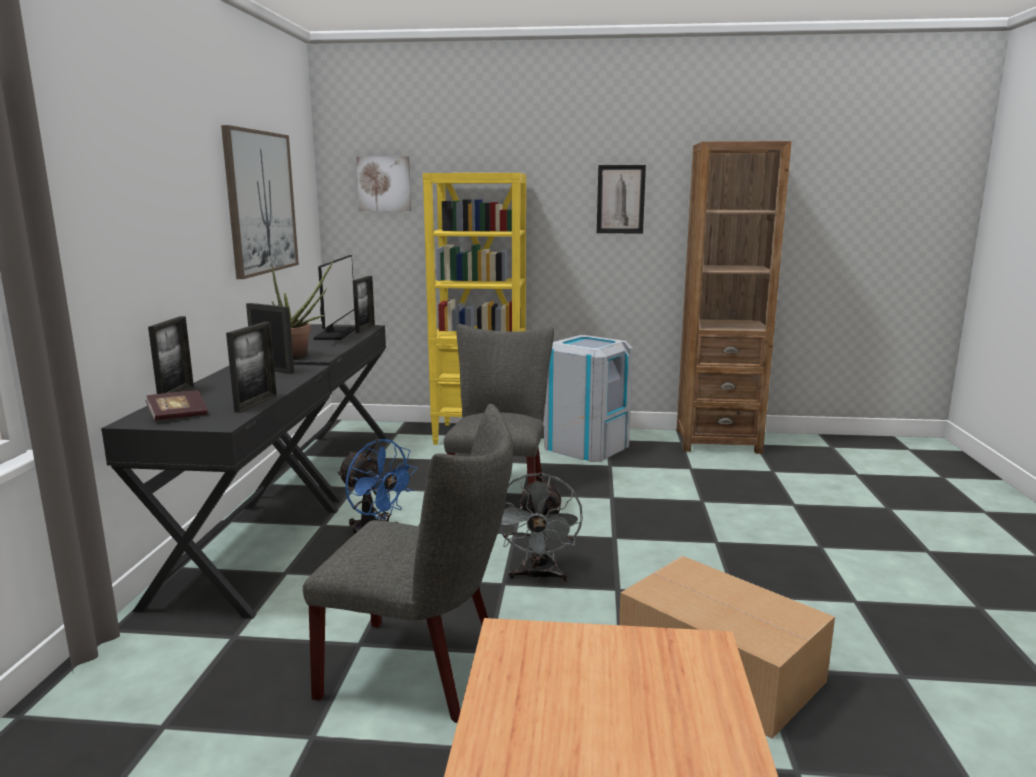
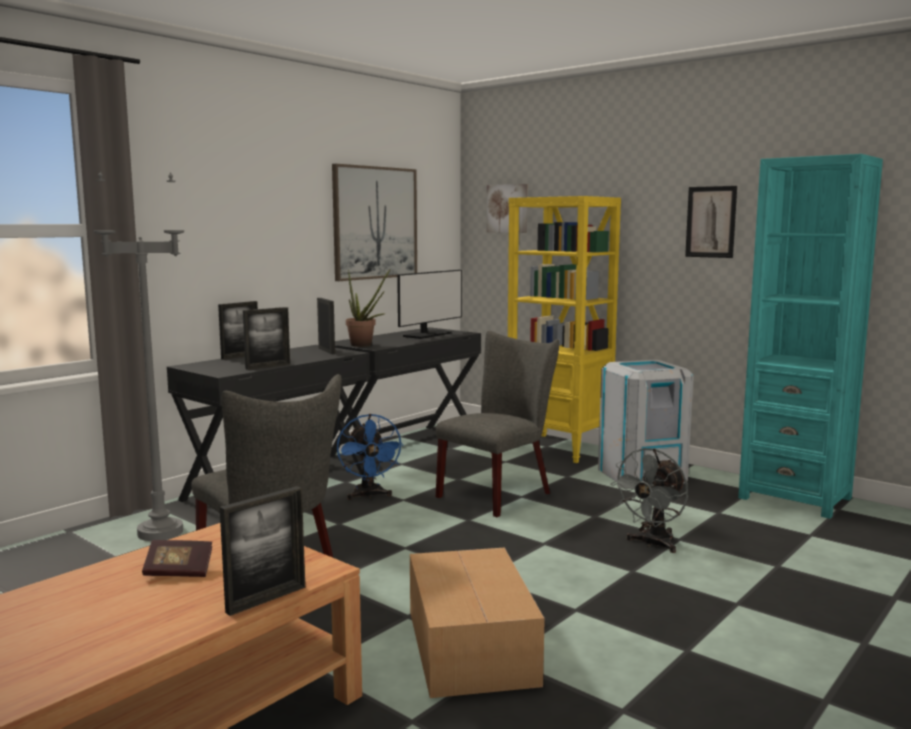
camera: 35 degrees right, 5 degrees down
(178, 416) = (213, 366): book -> book (179, 571)
(178, 665) = (160, 532): none -> grey floor lamp
(365, 329) = (458, 334): picture frame -> picture frame (266, 599)
(538, 576) = (437, 551): grey fan -> grey fan (652, 544)
(717, 441) = (795, 498): brown bookcase -> turquoise bookcase

